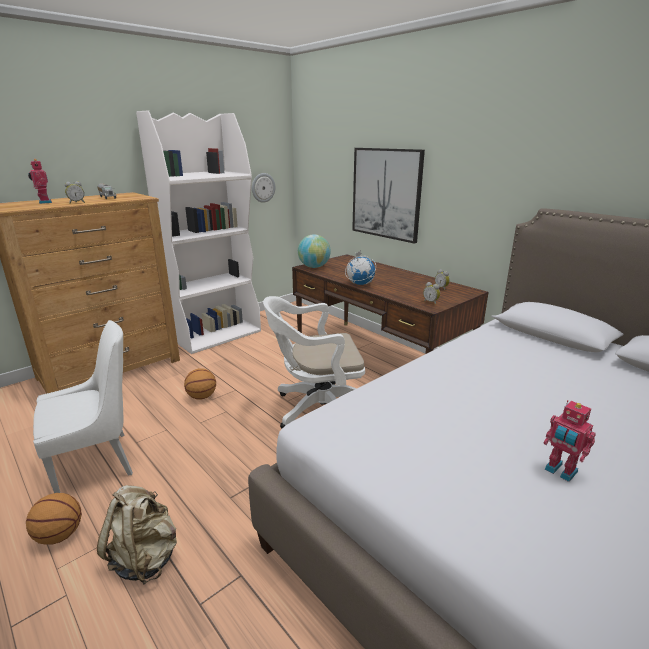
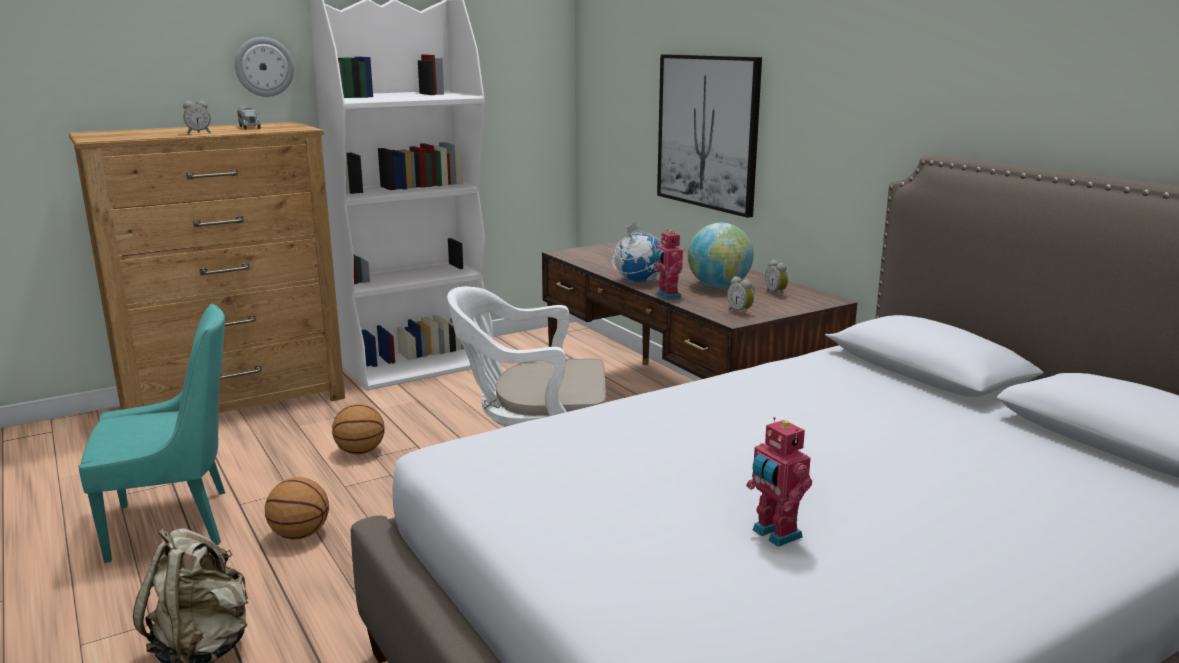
camera: 10 degrees right, 5 degrees down
(44, 202) = (154, 132): toy robot -> toy robot (667, 296)
(60, 535) = (96, 606): basketball -> basketball (300, 534)
(97, 462) = (175, 524): white chair -> turquoise chair
(263, 187) = (517, 121): wall clock -> wall clock (264, 67)
(314, 267) = (578, 253): globe -> globe (718, 286)

